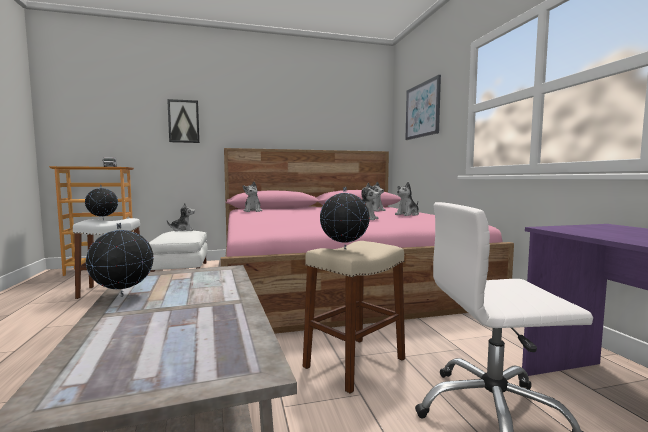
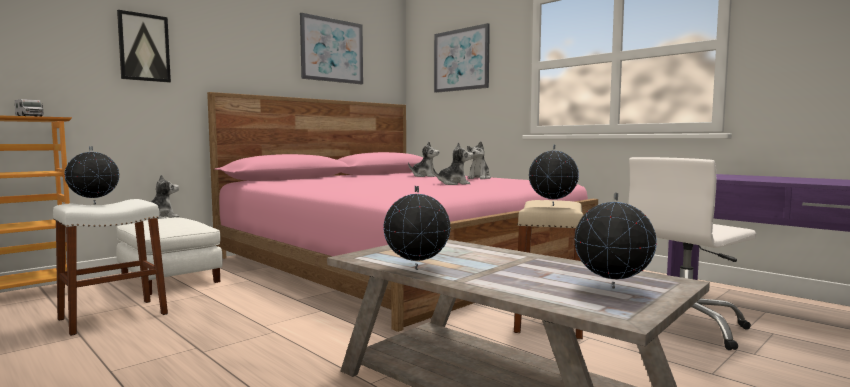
camera: 30 degrees left, 0 degrees up
(168, 359) = (612, 288): none -> globe
(253, 211) = (283, 182): plush toy -> none
(322, 112) = (332, 50): none -> picture

